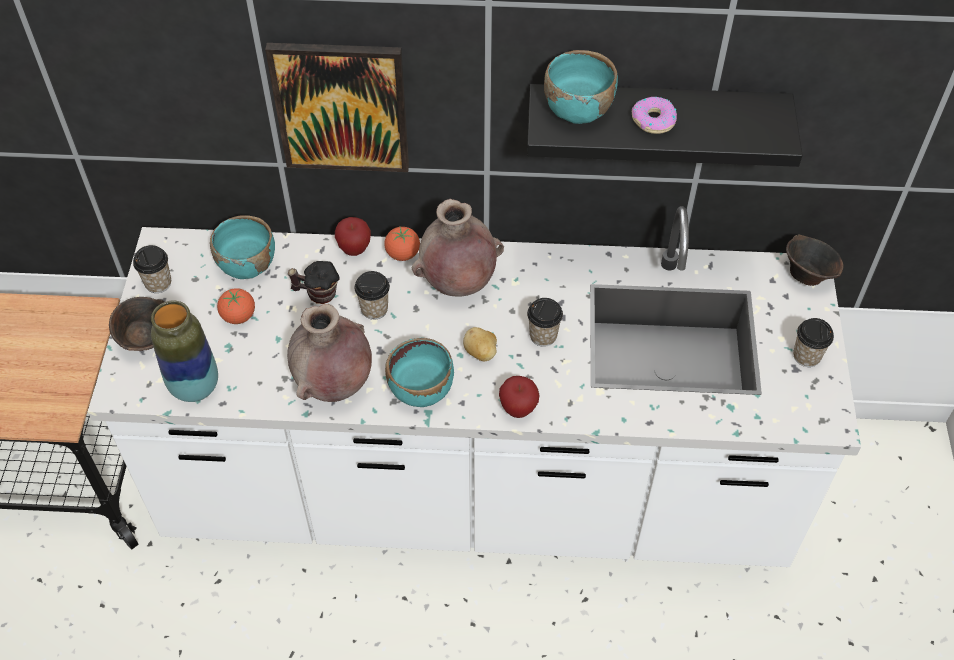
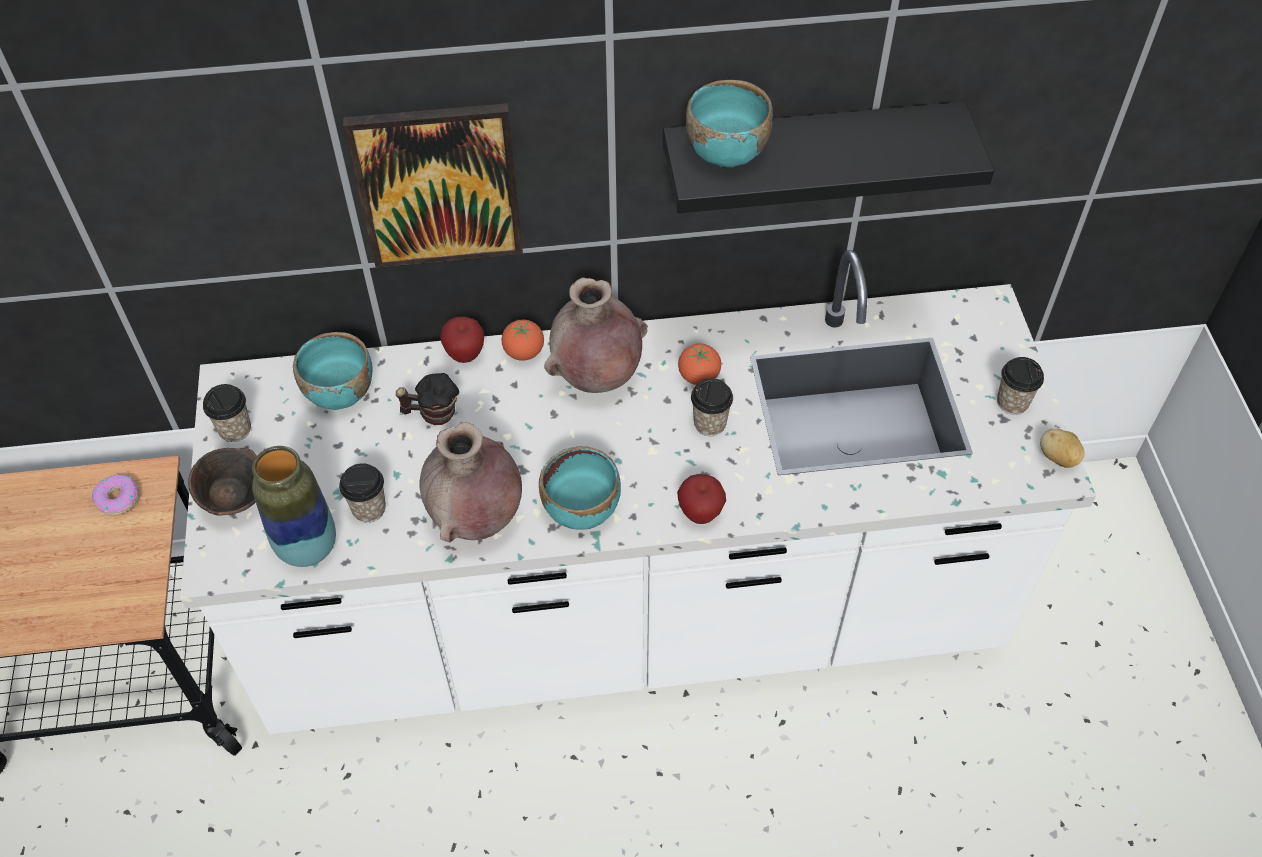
camera: 10 degrees left, 0 degrees up
(238, 316) = (343, 454): tomato -> tomato (699, 376)
(374, 309) = (505, 422): cup -> cup (369, 509)
(481, 353) = (642, 455): potato -> potato (1057, 458)
(653, 120) = (816, 152): donut -> donut (118, 499)
(807, 274) = (991, 309): brown bowl -> none

